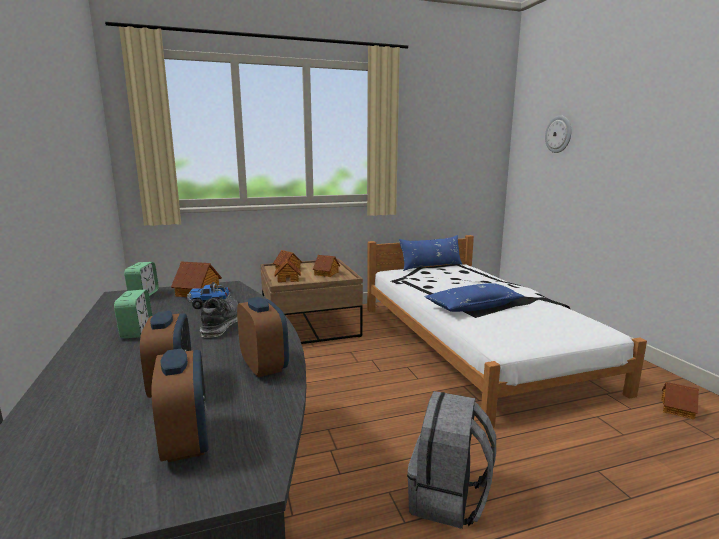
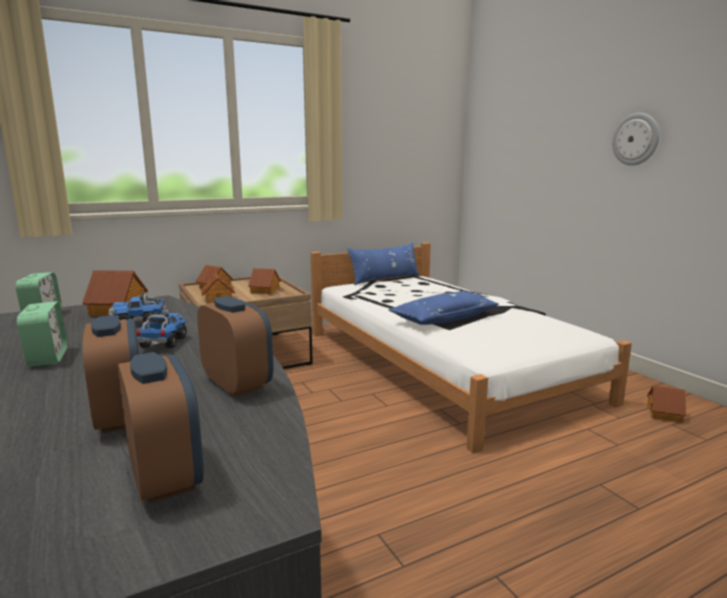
camera: 10 degrees left, 0 degrees up
(221, 324) = (163, 343): shoe -> toy truck
(448, 499) = (448, 533): grey backpack -> none
(558, 134) = (520, 125): wall clock -> wall clock (636, 139)

